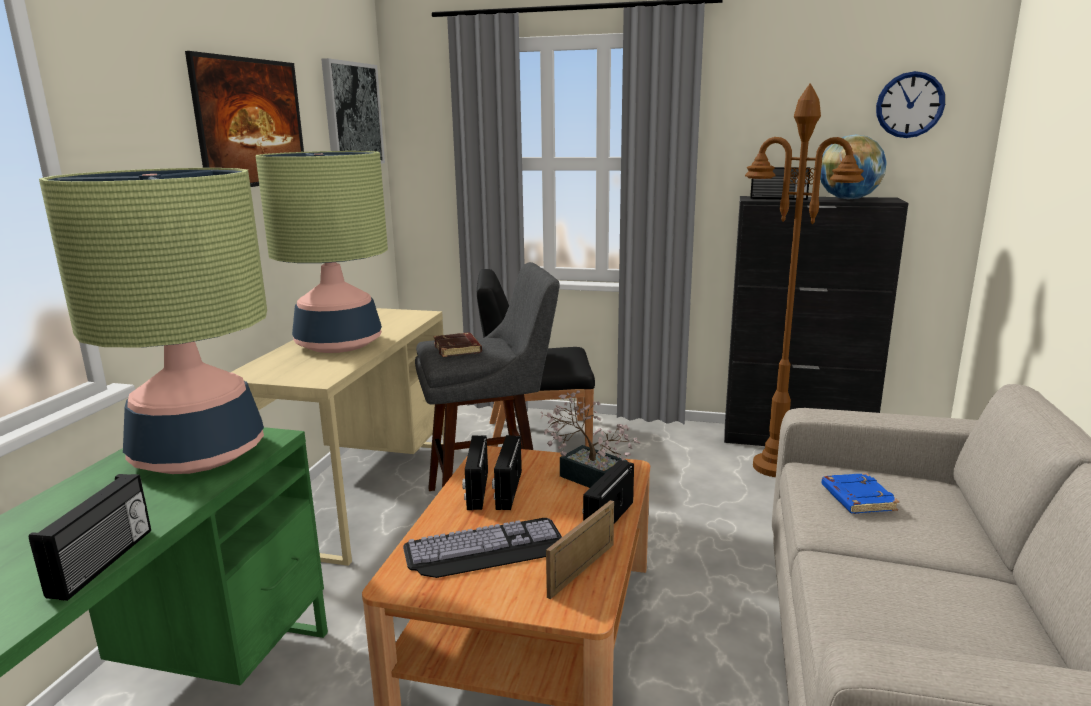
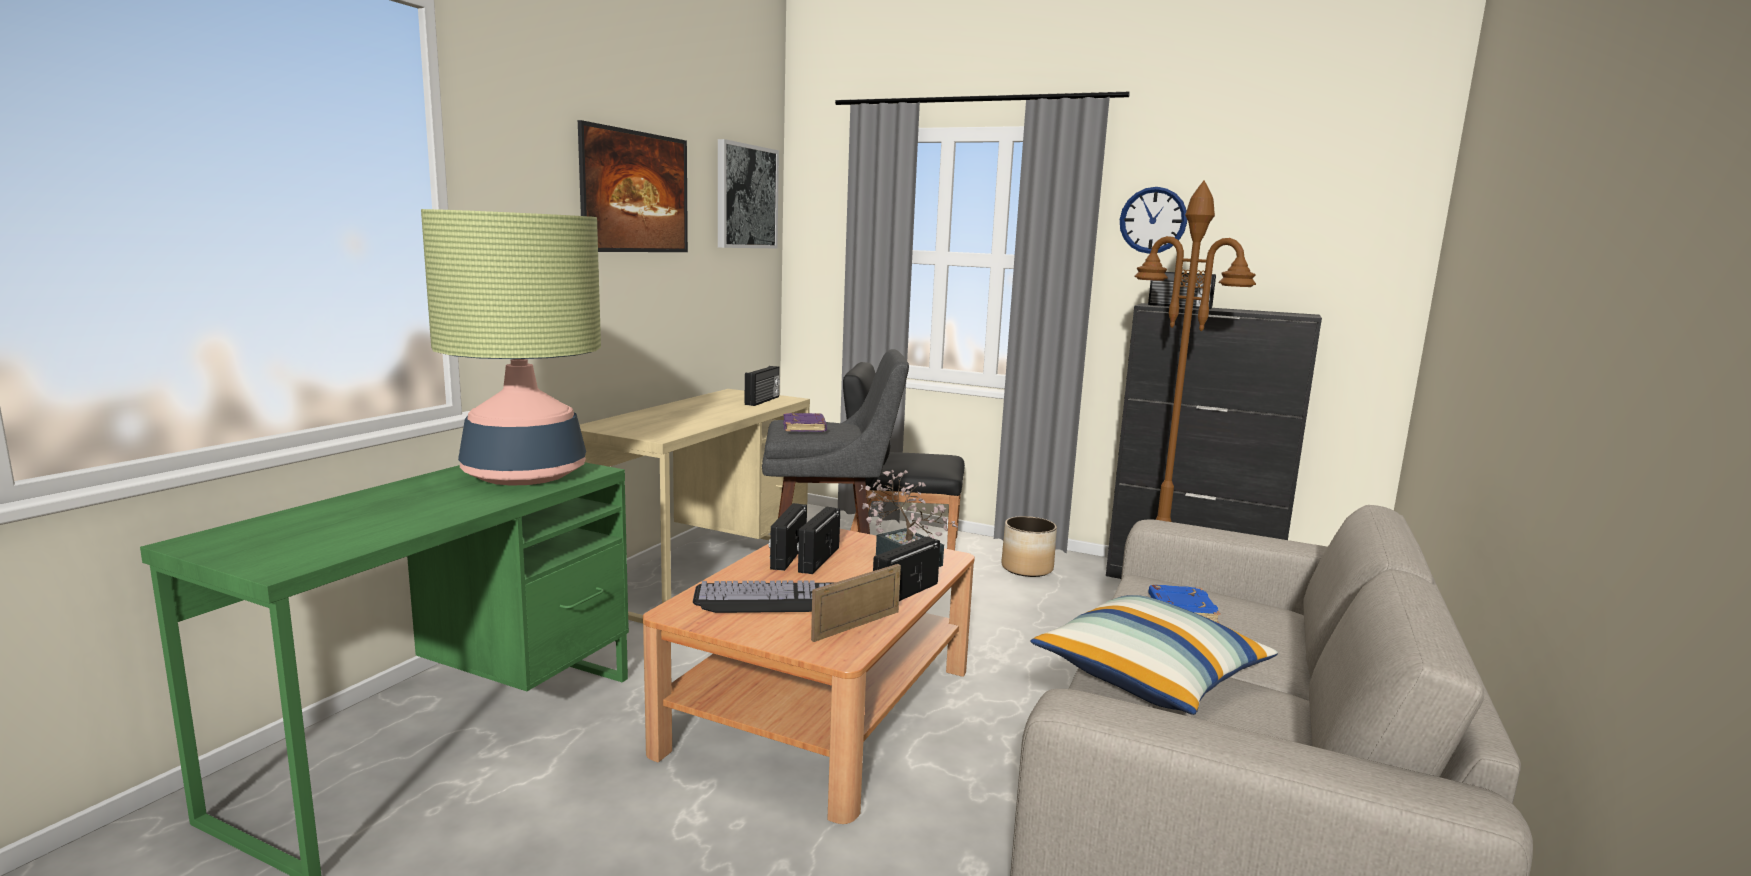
camera: 10 degrees right, 5 degrees down
(104, 562) = (415, 529): radio -> radio (763, 401)
(338, 344) = (692, 413): table lamp -> none
(458, 349) = (805, 427): brown book -> purple book
(656, 444) = (1027, 568): none -> planter
(848, 199) = (1257, 311): globe -> none
(873, 585) = (1150, 677): none -> pillow
(910, 105) = (1336, 213): wall clock -> wall clock (1153, 220)

